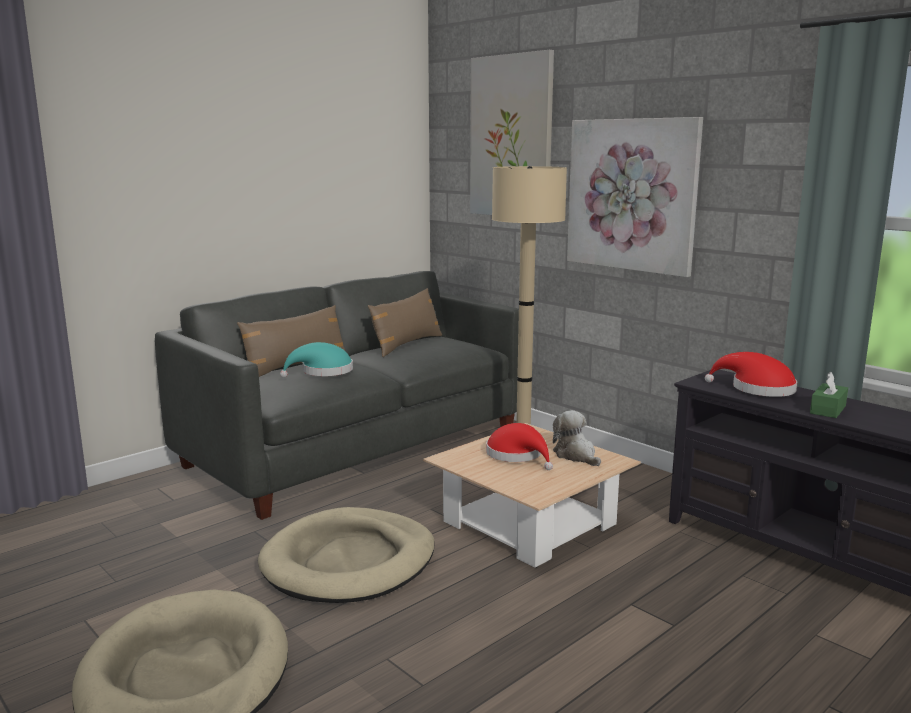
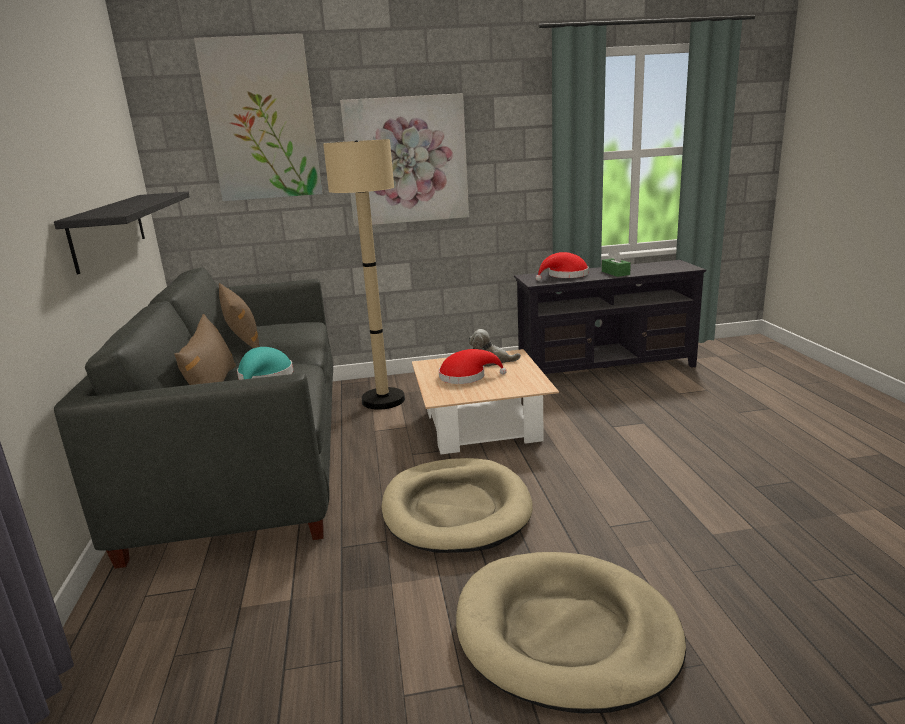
camera: 55 degrees left, 5 degrees up
(328, 222) = (109, 230): none -> black shelf

